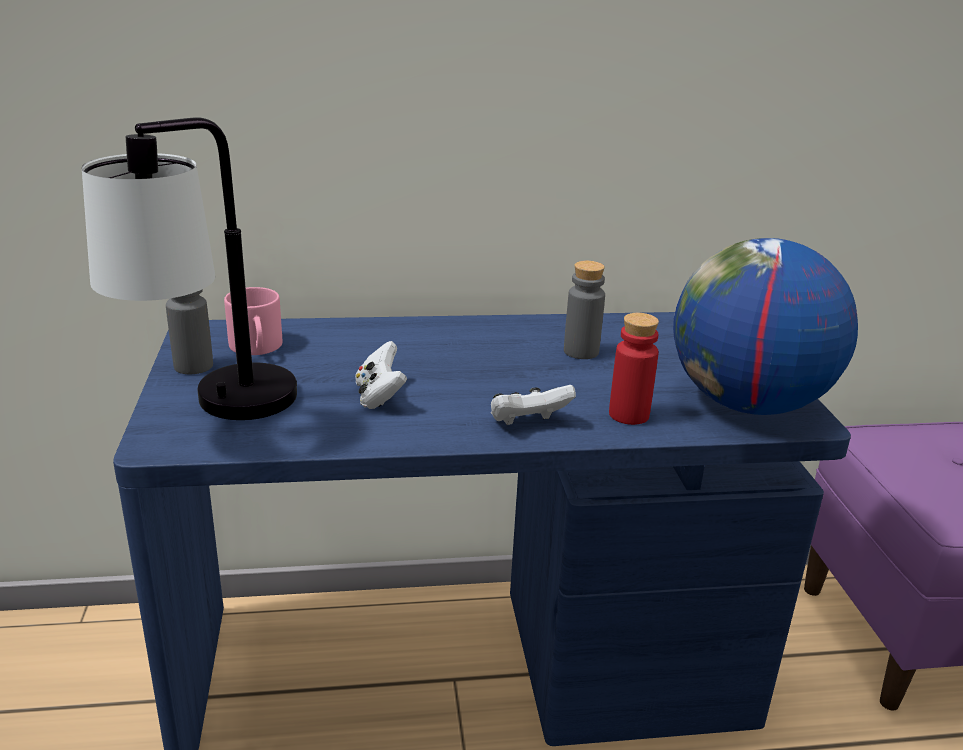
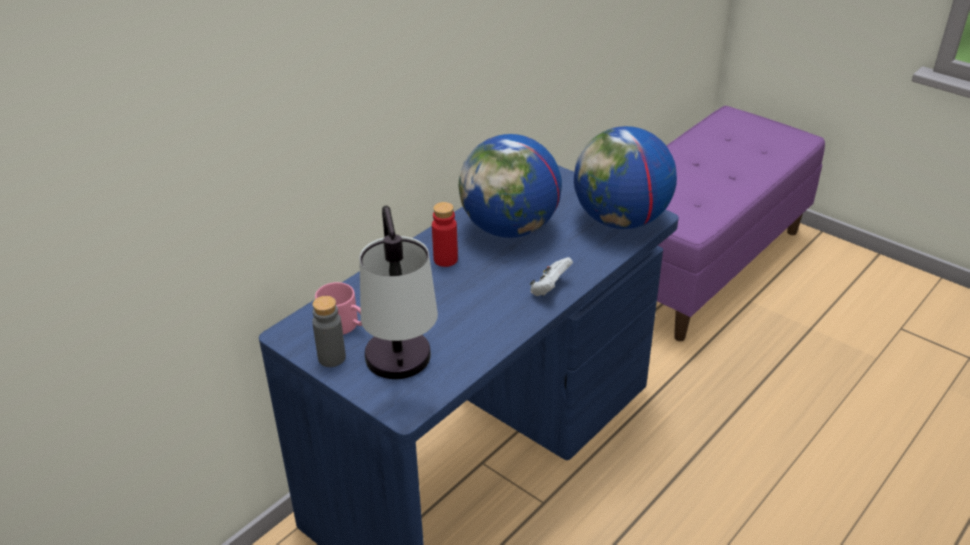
camera: 40 degrees left, 10 degrees up
(379, 396) = (461, 316): white game controller -> none
(581, 351) = (510, 229): grey bottle -> globe
(629, 415) = (583, 257): red bottle -> red bottle (445, 259)

